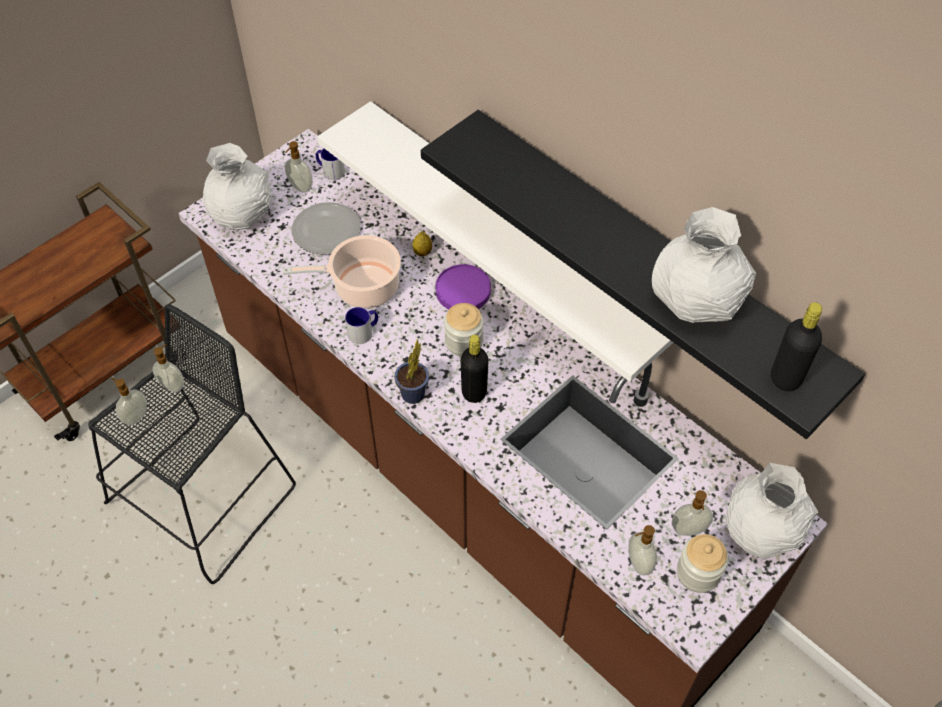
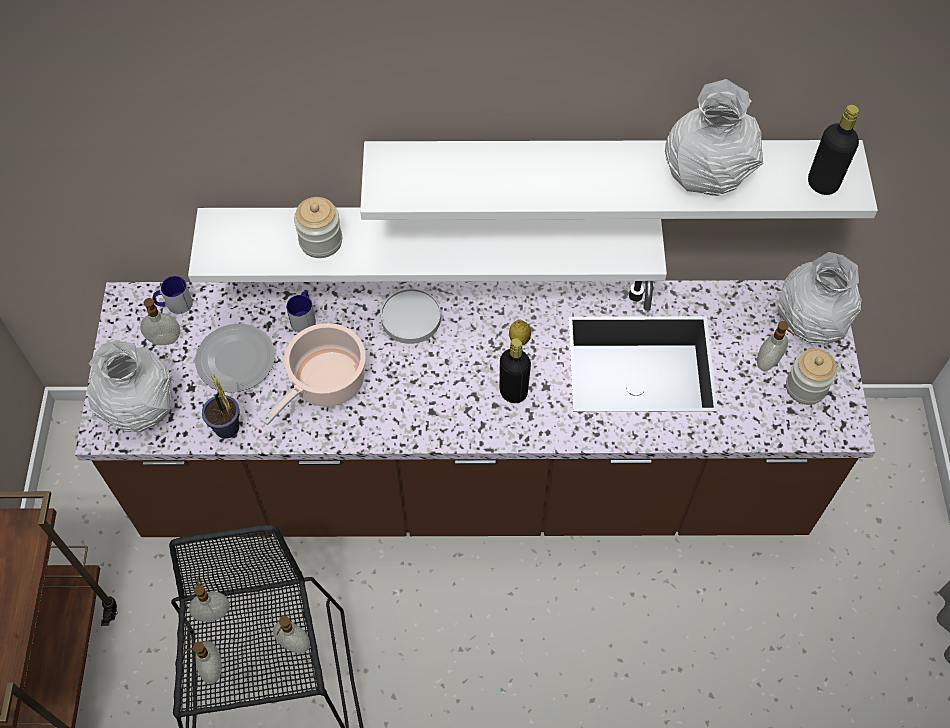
camera: 45 degrees left, 5 degrees up
(364, 332) = (371, 418): mug -> mug (304, 317)
(412, 397) = (471, 437): potted plant -> potted plant (228, 430)
(422, 252) = (341, 313): lemon -> lemon (519, 339)
(463, 291) = (411, 318): purple plate -> white plate
(464, 341) = (459, 359): jar -> jar (321, 241)
(638, 563) = (763, 416): soap dispenser -> soap dispenser (293, 645)
(648, 256) = (609, 167): black shelf -> white shelf

